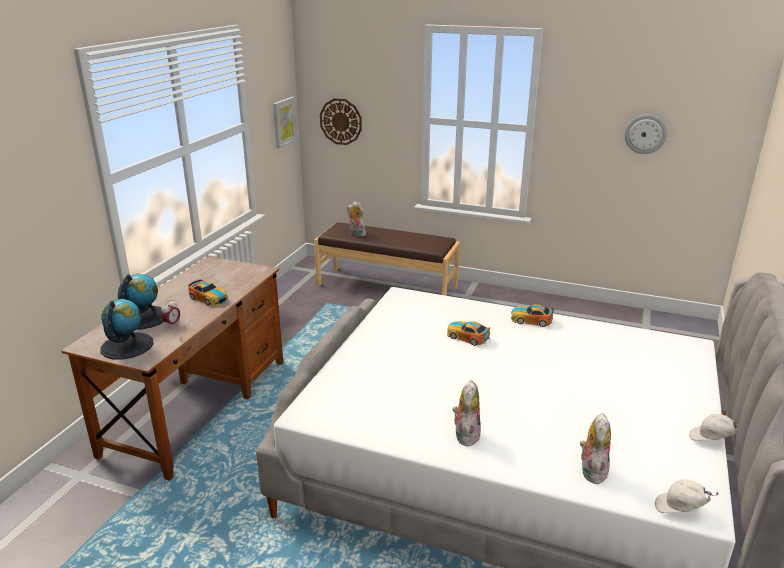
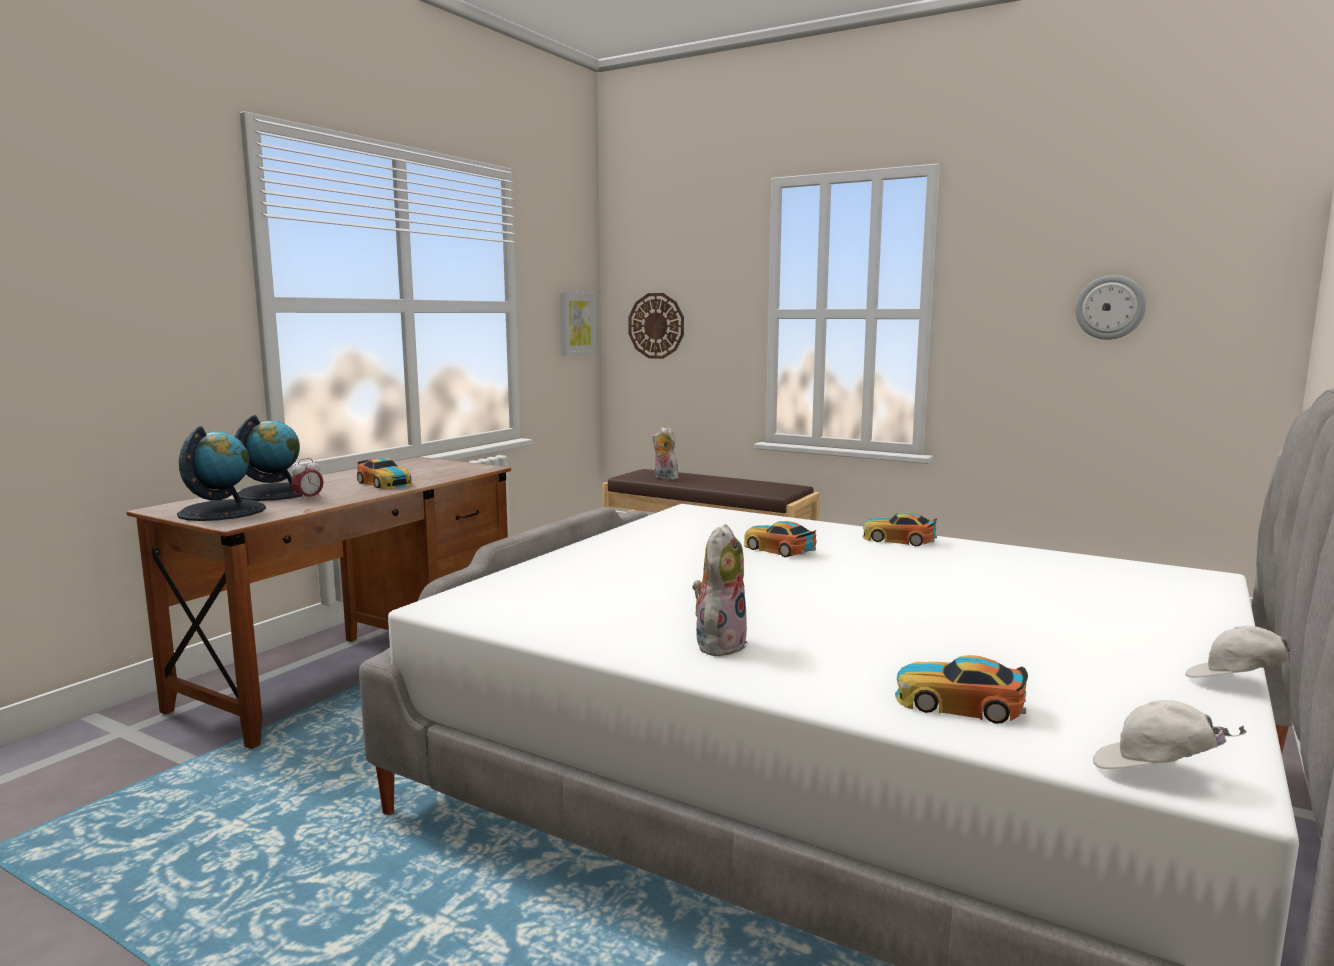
camera: 10 degrees right, 15 degrees down
(591, 470) = (958, 703): plush toy -> toy car

